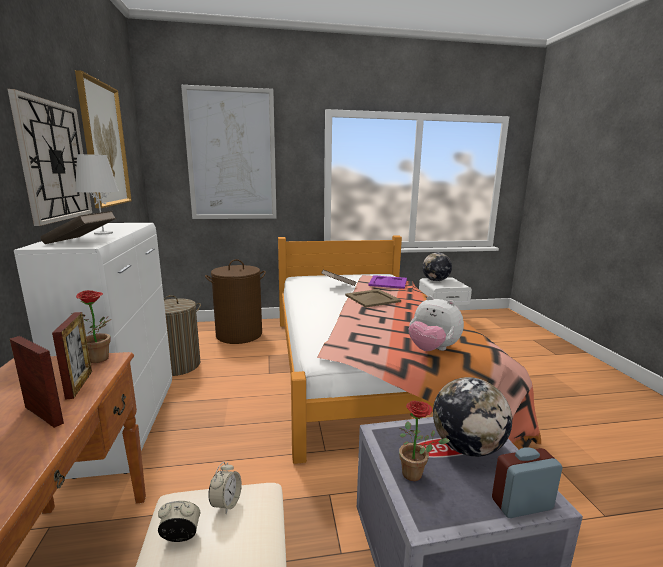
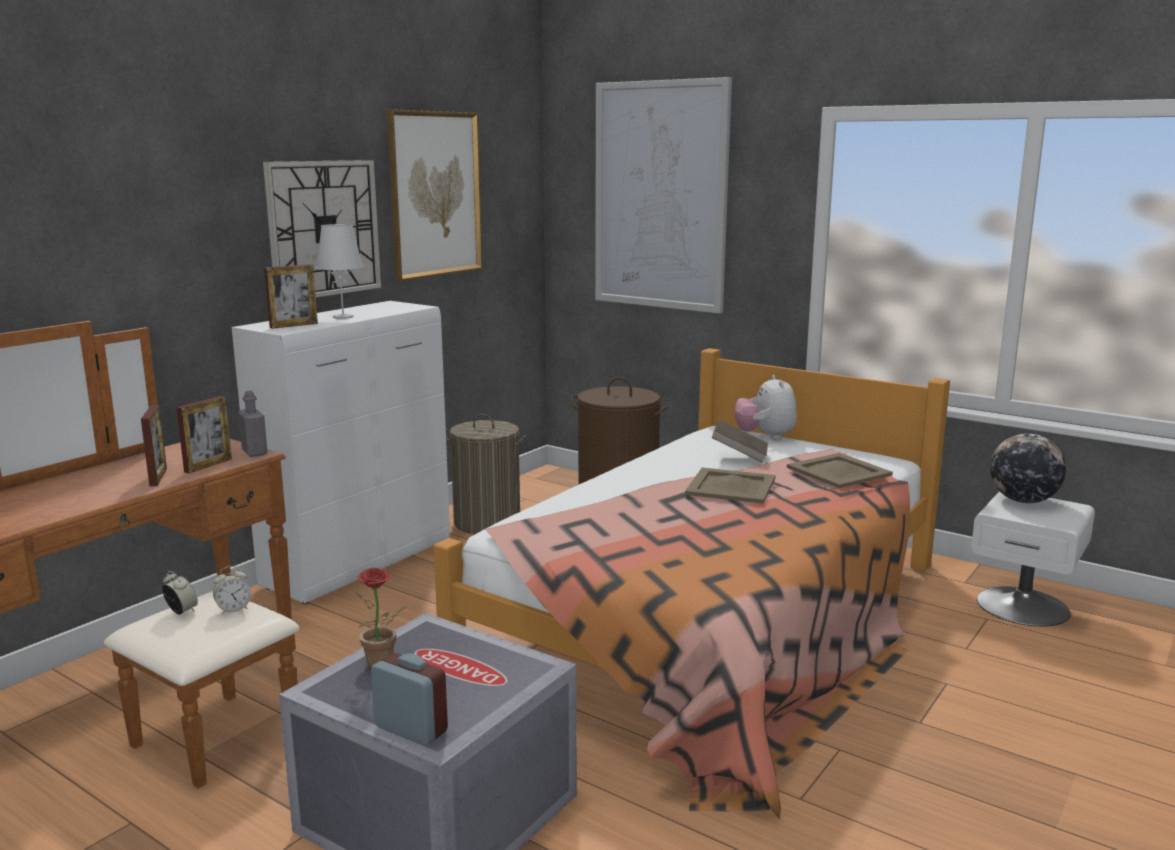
camera: 45 degrees right, 0 degrees up
(81, 242) = (294, 325): brown book -> picture frame
(102, 359) = (254, 452): potted plant -> grey bottle
(387, 282) = (838, 471): purple tray -> beige tray
(432, 349) = (634, 571): plush toy -> plush toy (765, 437)
(467, 447) = (474, 676): globe -> none

